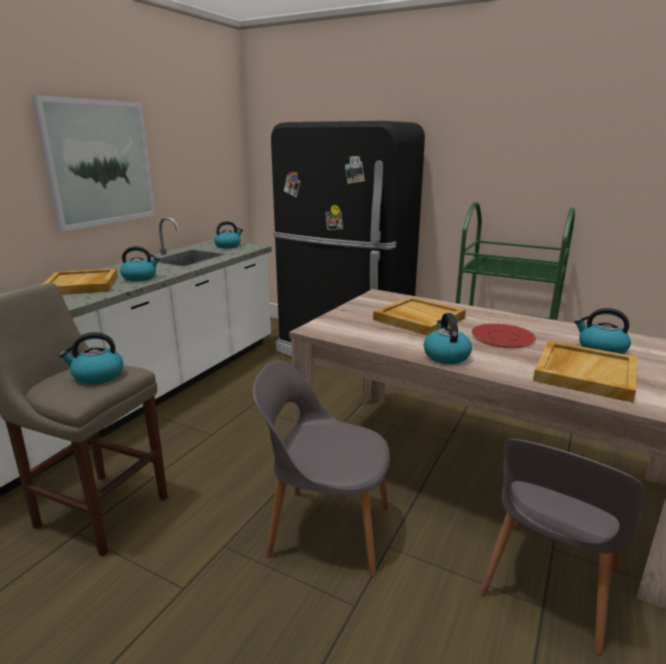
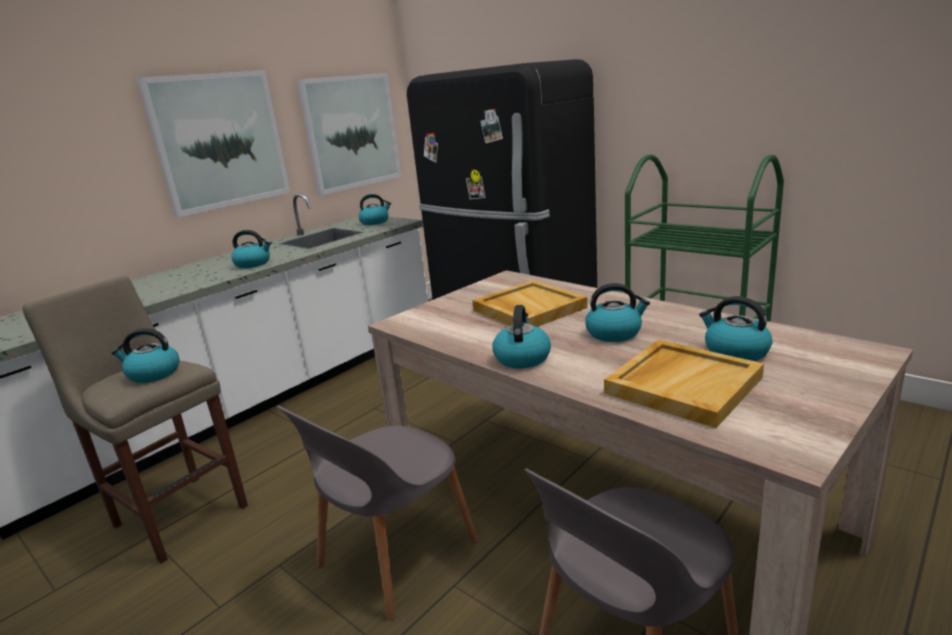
camera: 15 degrees right, 0 degrees up
(82, 285) = (191, 274): beige tray -> none
(204, 166) = (352, 132): none -> picture
(326, 529) = (394, 556): grey chair -> grey chair turned 75 degrees counterclockwise
(502, 337) = (614, 333): red plate -> kettle

